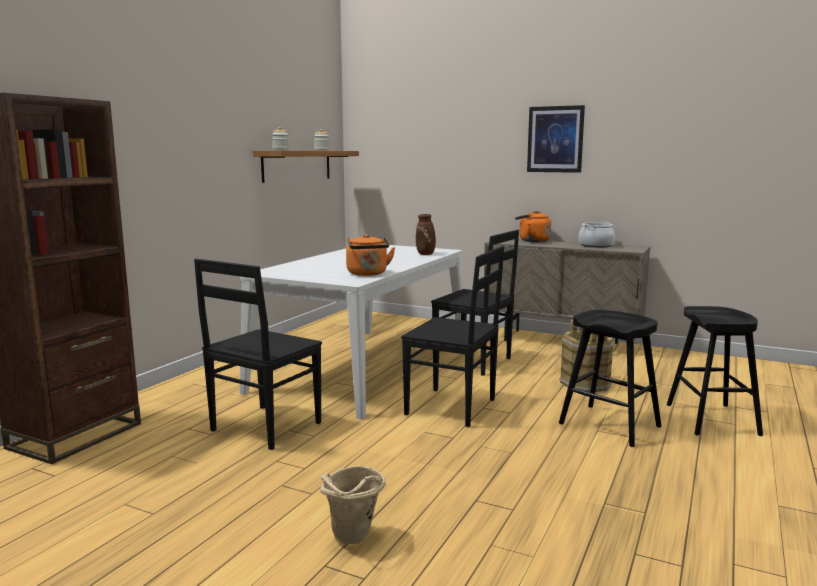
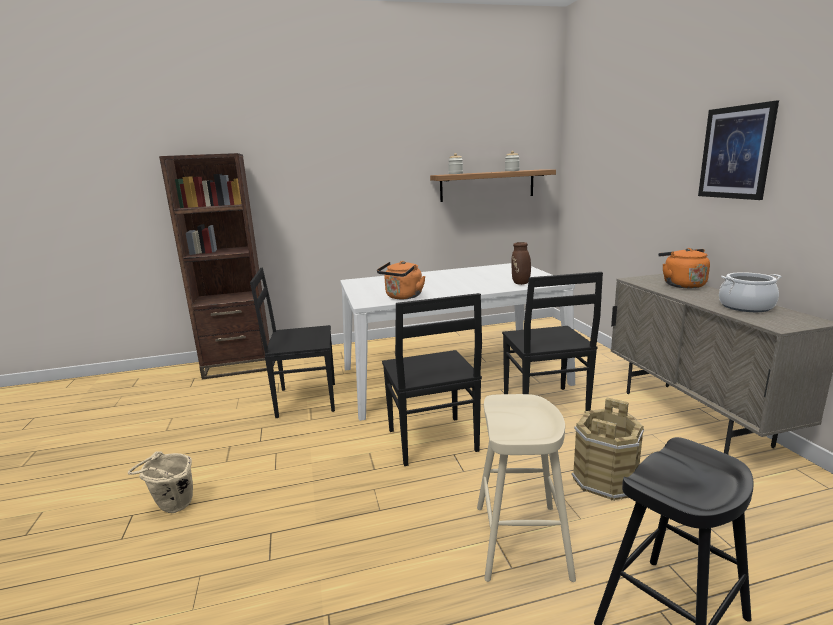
camera: 50 degrees right, 5 degrees up
(609, 425) = (521, 540): black stool -> beige stool

